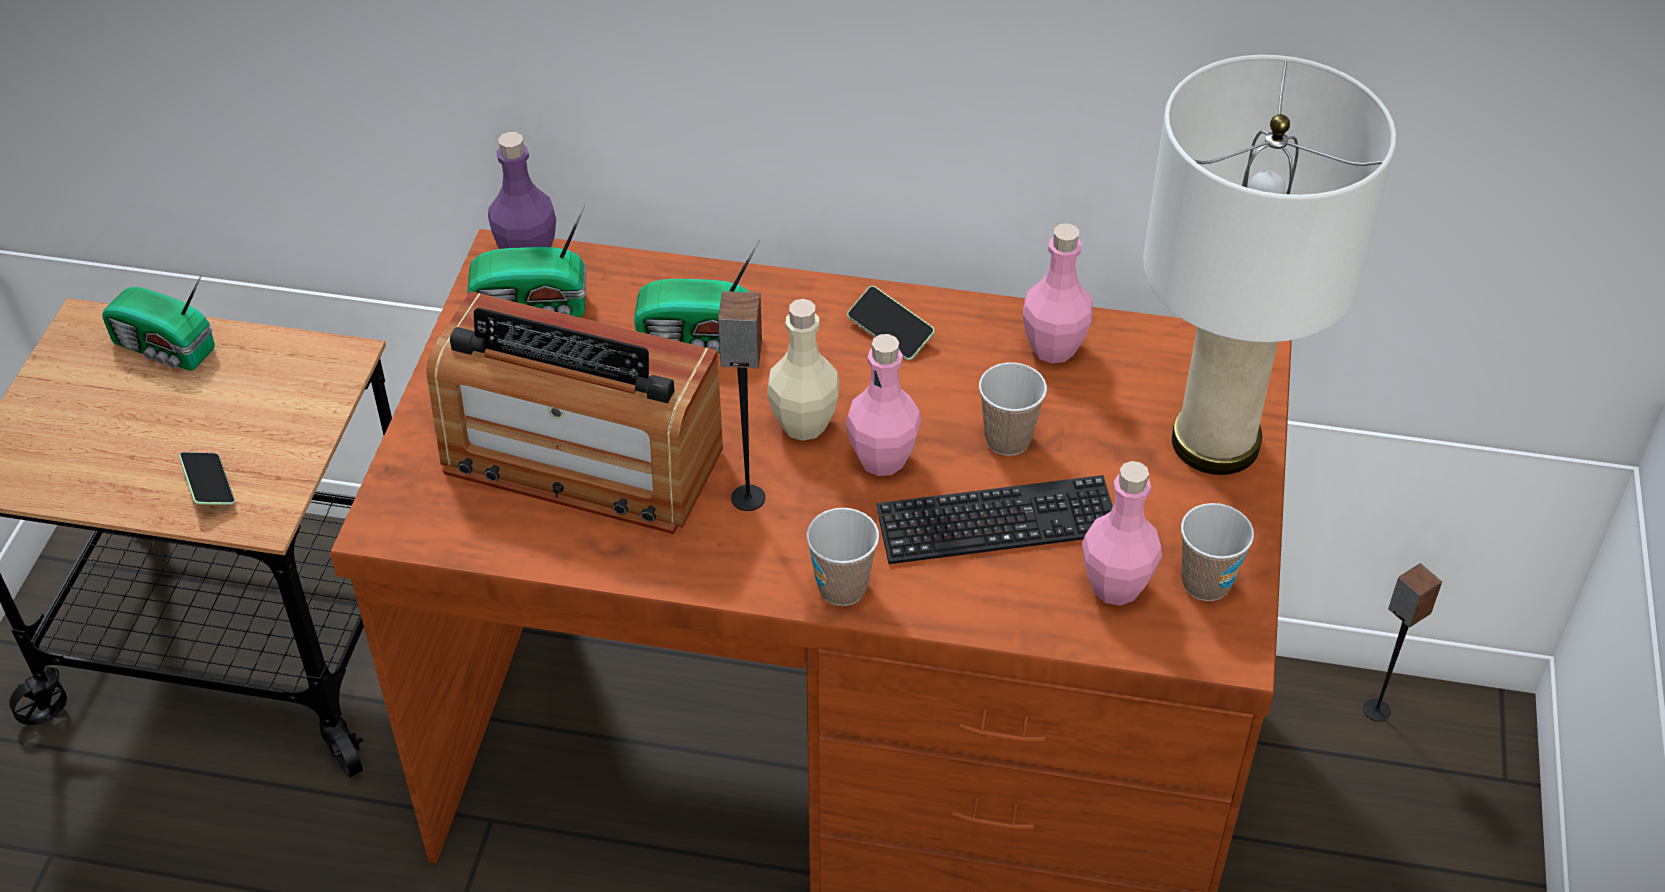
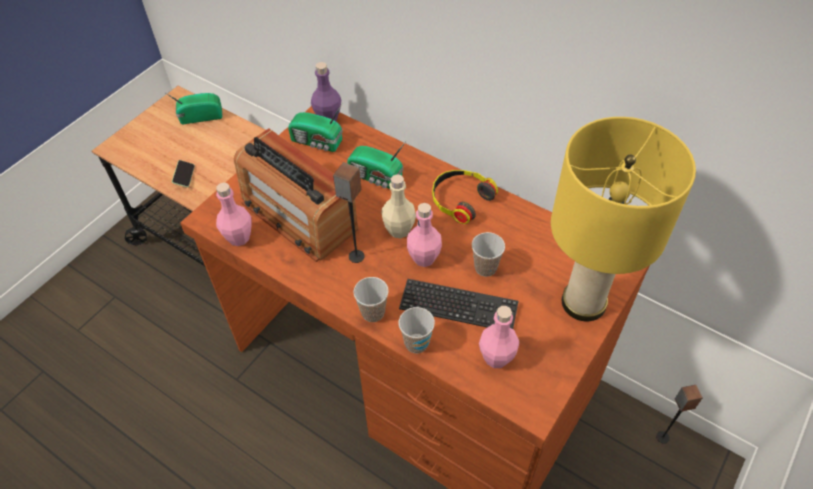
camera: 25 degrees right, 5 degrees up
(165, 349) = (200, 116): radio -> radio turned 120 degrees clockwise
(890, 332) = (460, 199): phone -> headphones
(1053, 348) = (530, 230): pink bottle -> pink bottle (239, 238)
(1206, 583) = (541, 372): cup -> cup (416, 343)
(1213, 442) = (583, 302): white table lamp -> yellow table lamp

